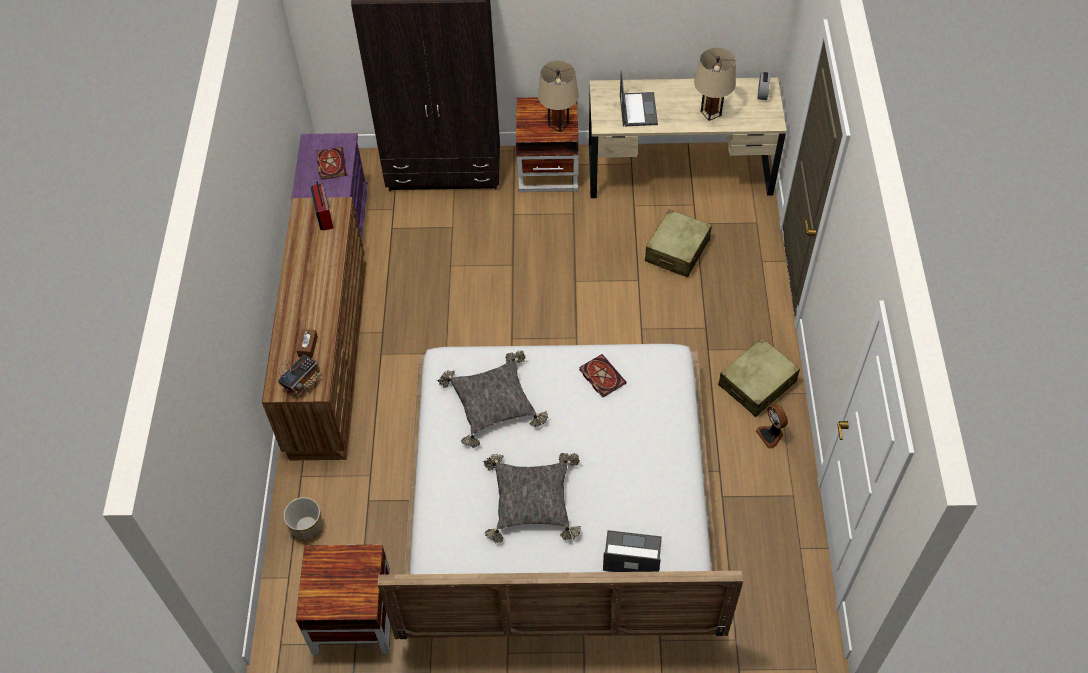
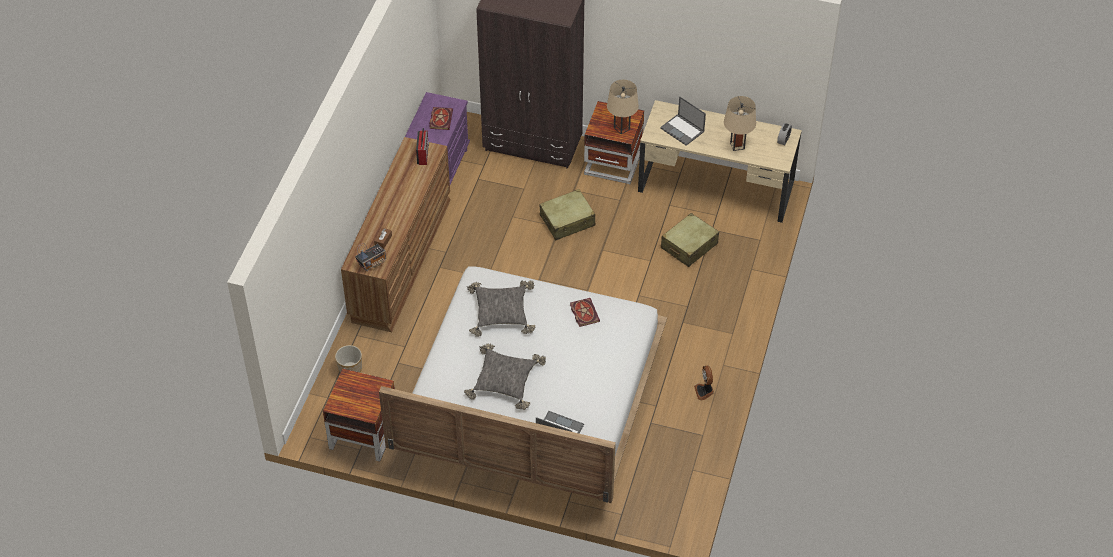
camera: 15 degrees right, 5 degrees down
(638, 109) = (682, 130): laptop -> laptop turned 120 degrees clockwise
(757, 384) = (709, 354): beige suitcase -> beige suitcase (567, 221)

